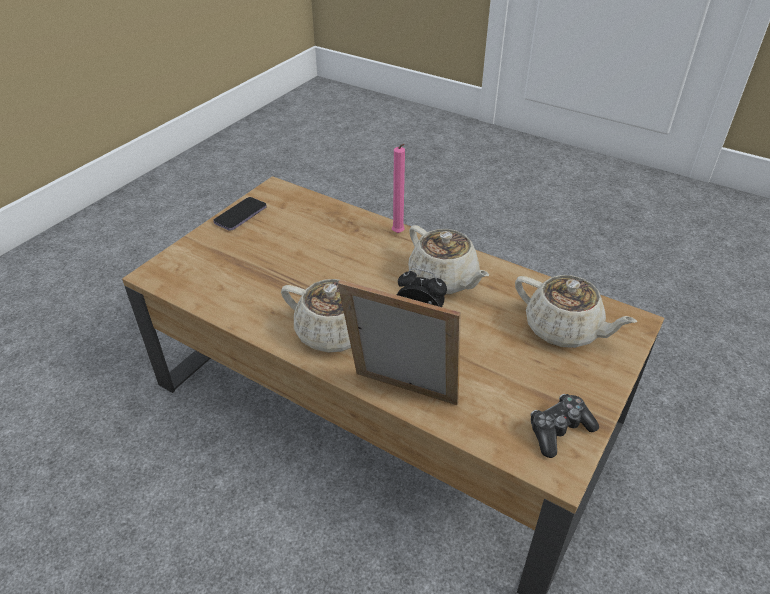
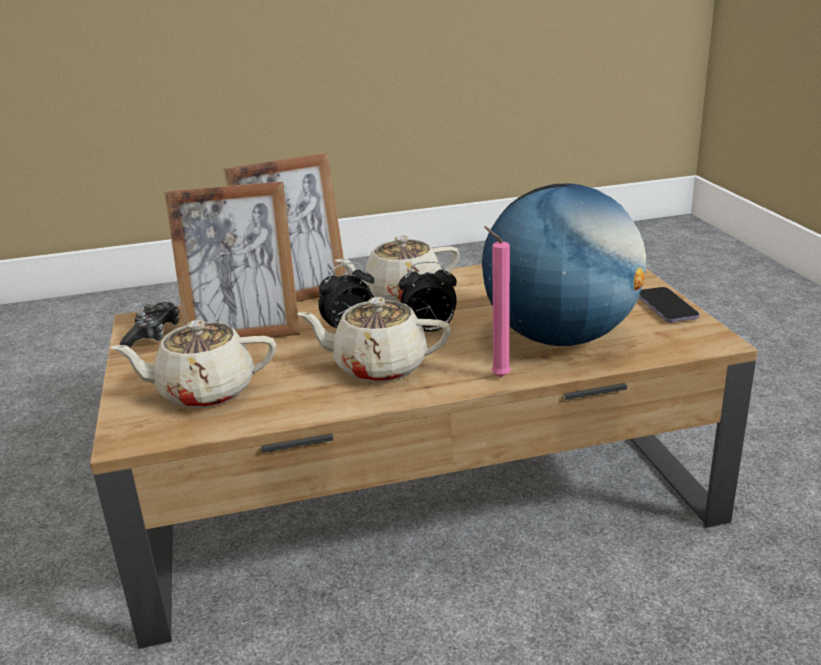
camera: 135 degrees right, 15 degrees down
(326, 234) = (560, 337): none -> globe
(376, 286) = (429, 331): none -> alarm clock
(488, 375) = (244, 333): none -> picture frame

